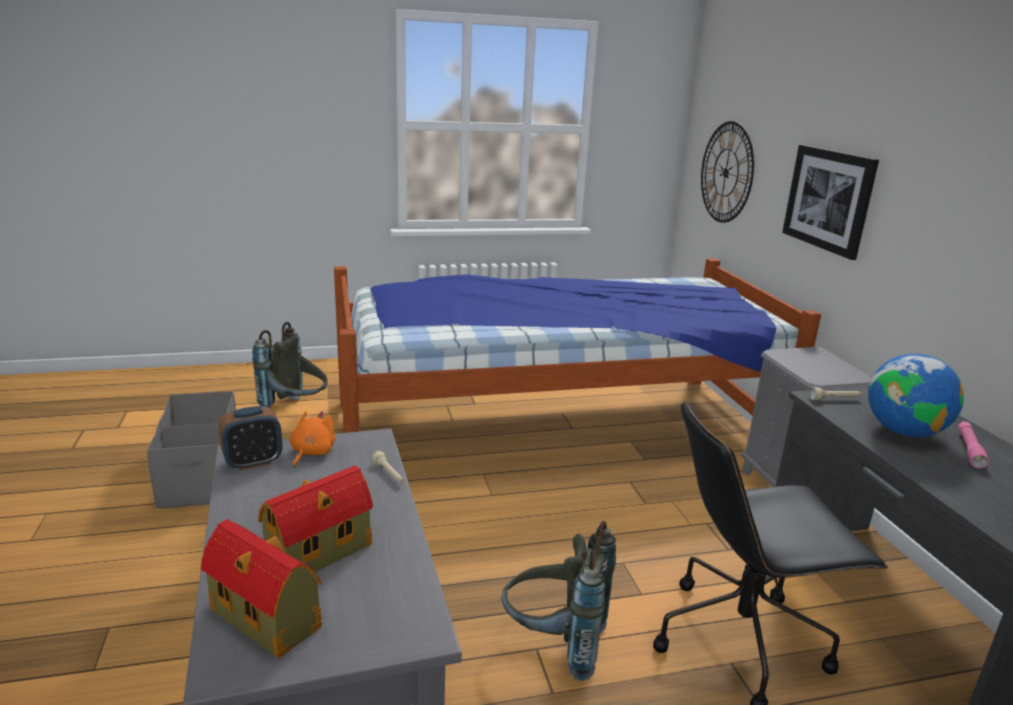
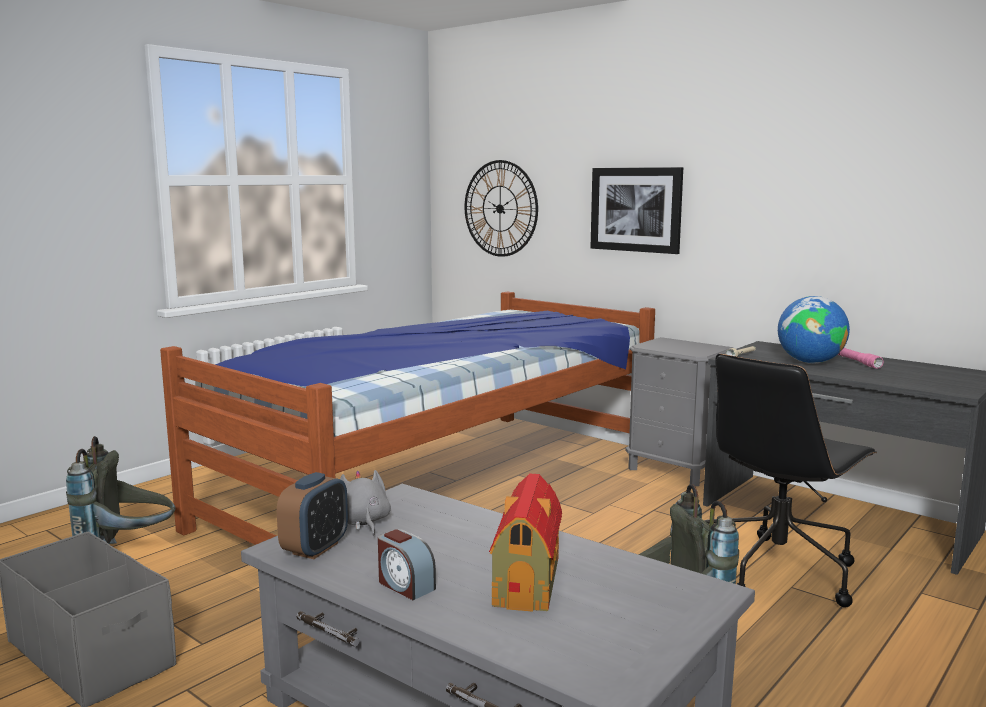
camera: 35 degrees left, 10 degrees down
(250, 517) = (405, 585): none -> alarm clock
(267, 620) = (580, 639): toy house -> none
(311, 452) = (363, 522): orange plush toy -> grey plush toy
(389, 474) = (471, 512): beige flashlight -> none

